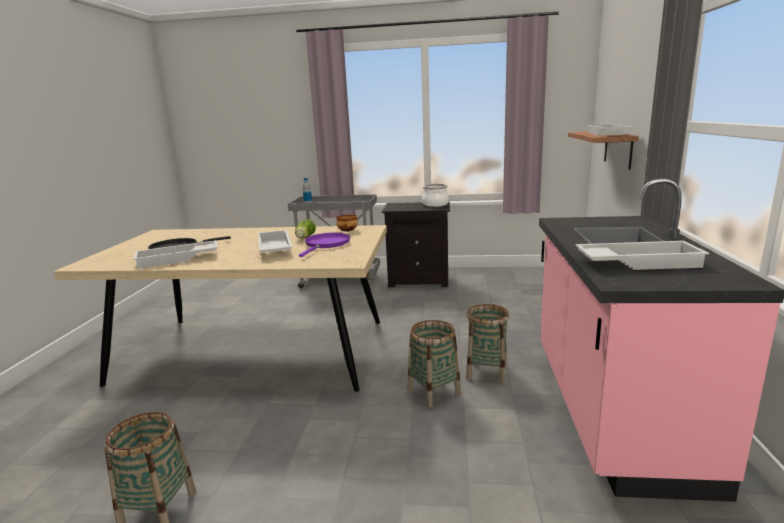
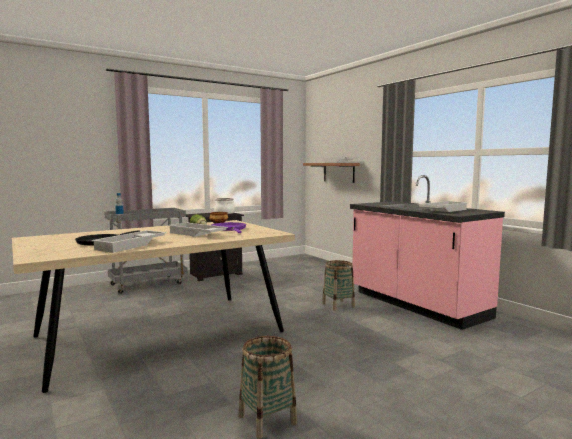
camera: 40 degrees left, 10 degrees down
(434, 392) = (327, 320): basket -> none

